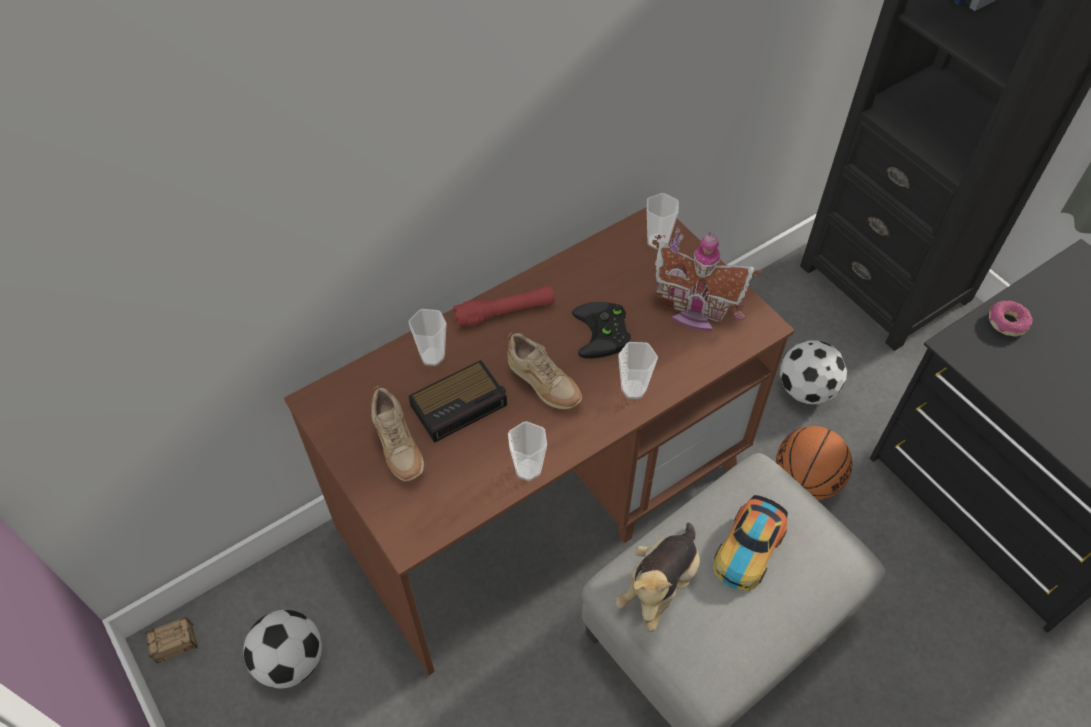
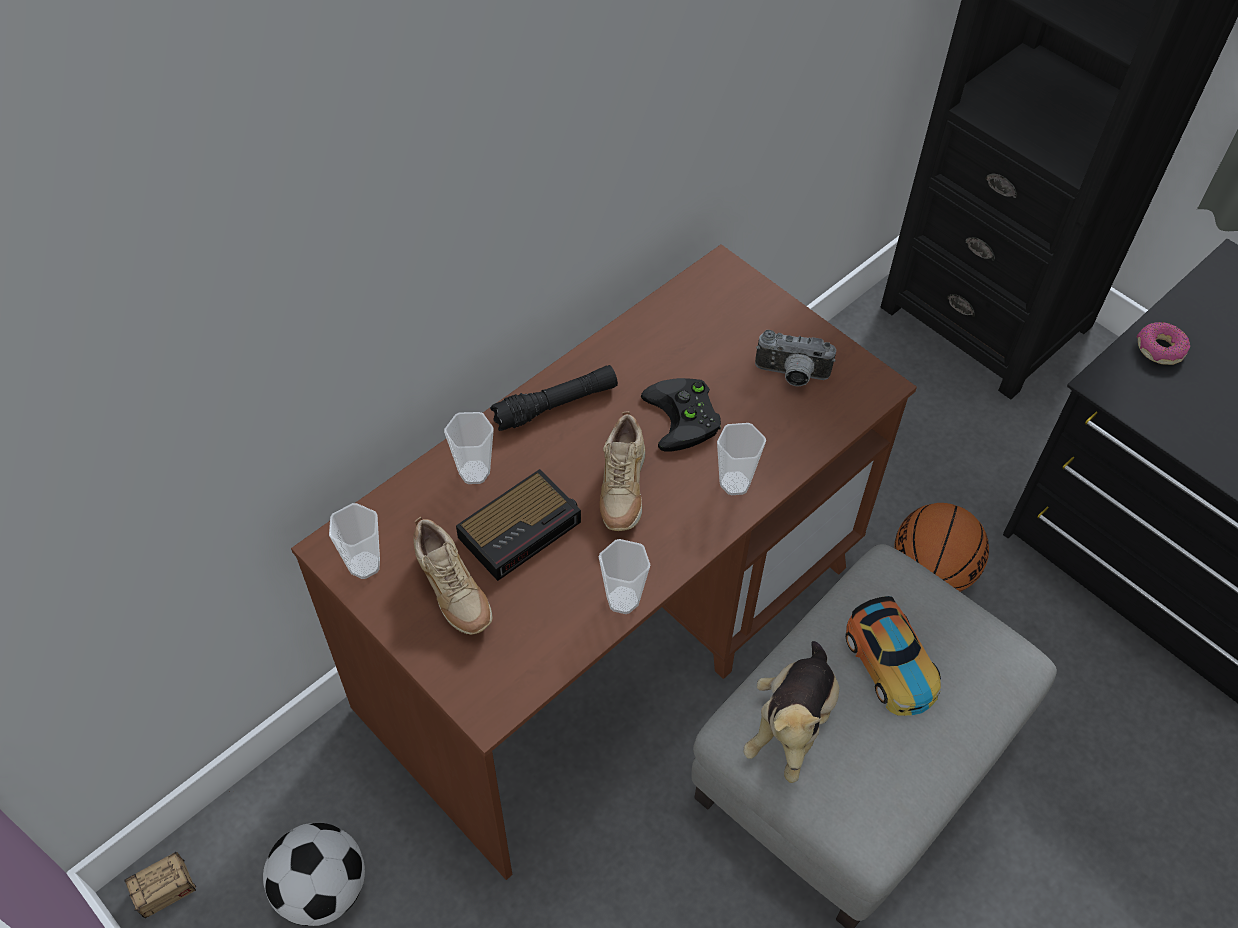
camera: 10 degrees left, 0 degrees up
(505, 312) = (556, 405): red flashlight -> black flashlight
(543, 386) = (622, 492): beige shoe -> beige shoe turned 60 degrees clockwise
(657, 241) = (730, 295): cup -> cup (364, 565)
(694, 310) = (791, 376): toy house -> camera
(748, 549) = (891, 664): toy car -> toy car turned 45 degrees counterclockwise
(807, 390) = (914, 460): football -> none

